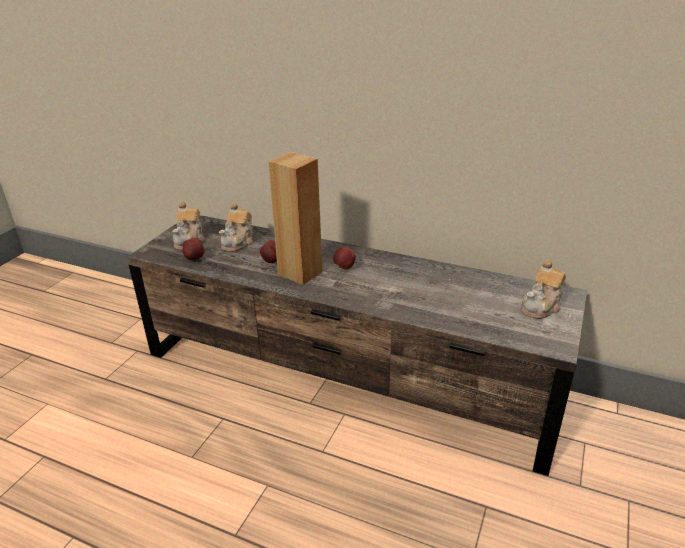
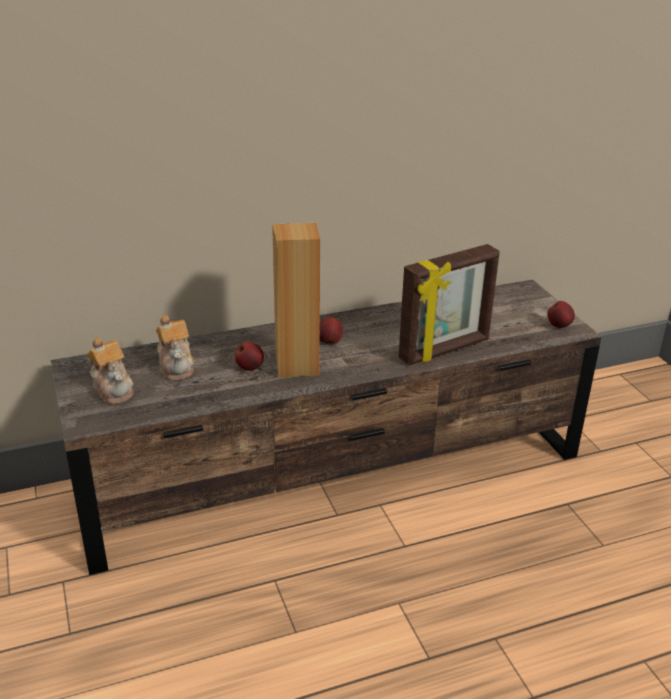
camera: 45 degrees left, 0 degrees up
(195, 259) = (158, 404): apple -> apple (559, 326)
(414, 309) = (445, 350): none -> picture frame
(541, 307) = (525, 306): teapot -> none

